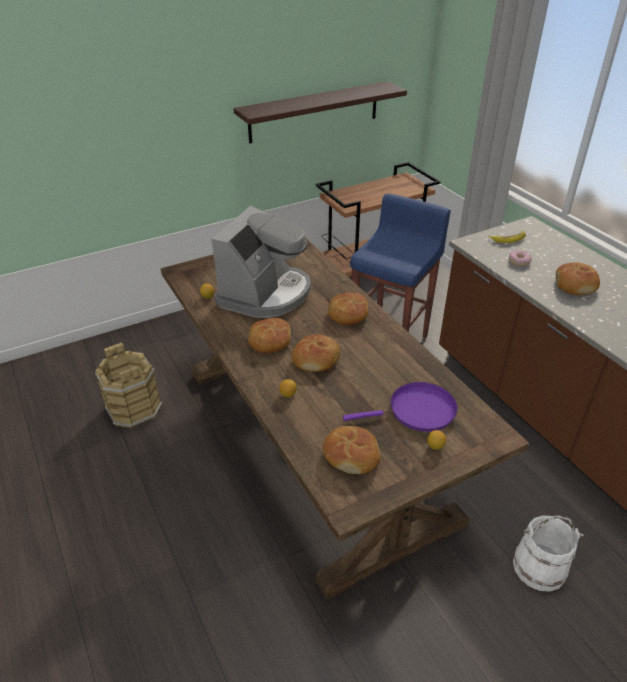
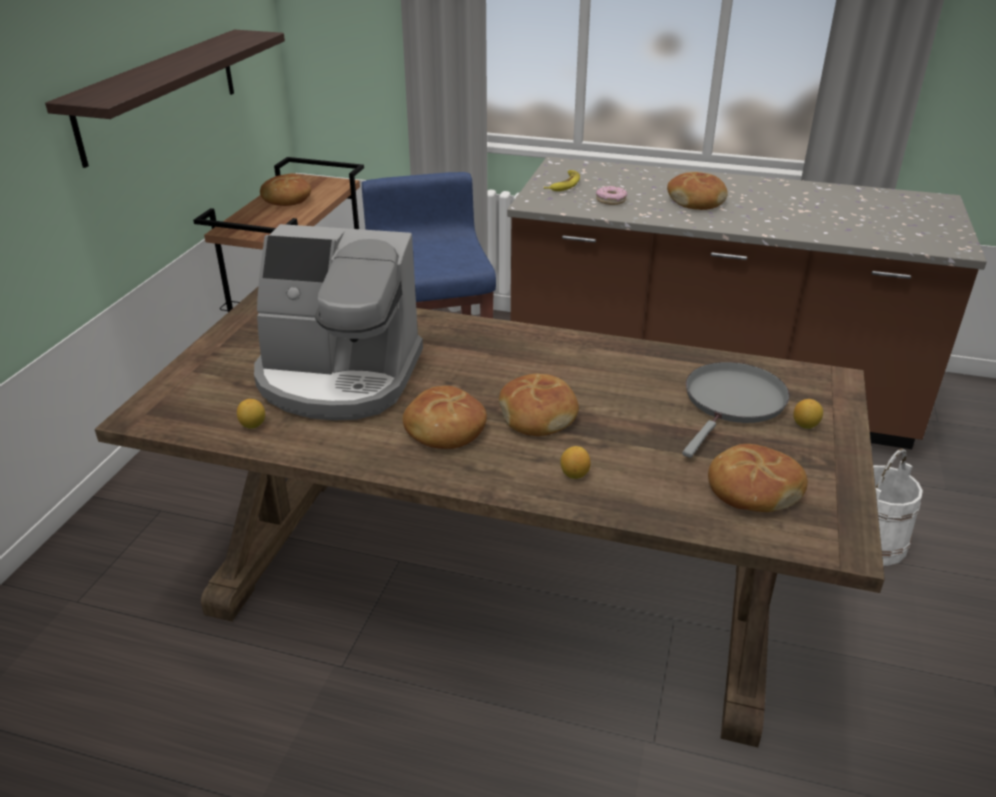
camera: 45 degrees left, 5 degrees down
(134, 408) = (159, 731): brown bucket -> none
(265, 293) = (339, 378): coffee machine -> coffee machine turned 120 degrees clockwise
(347, 314) = (490, 348): bread -> bread (286, 199)
(417, 411) = (732, 403): purple frying pan -> grey frying pan

